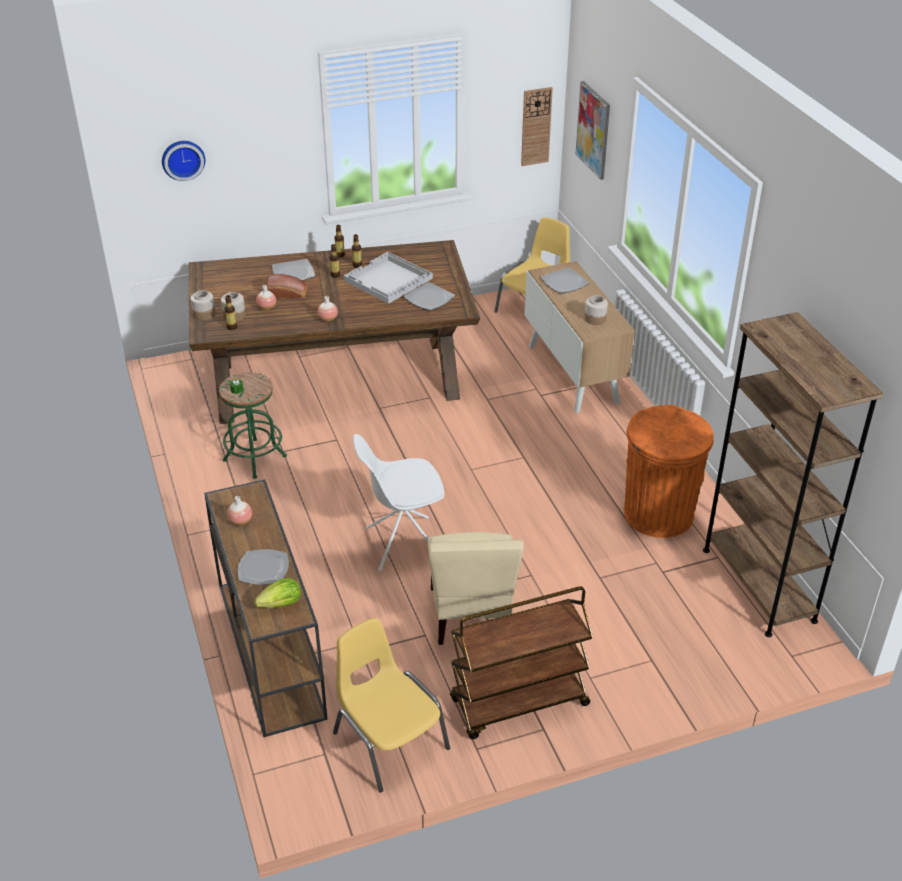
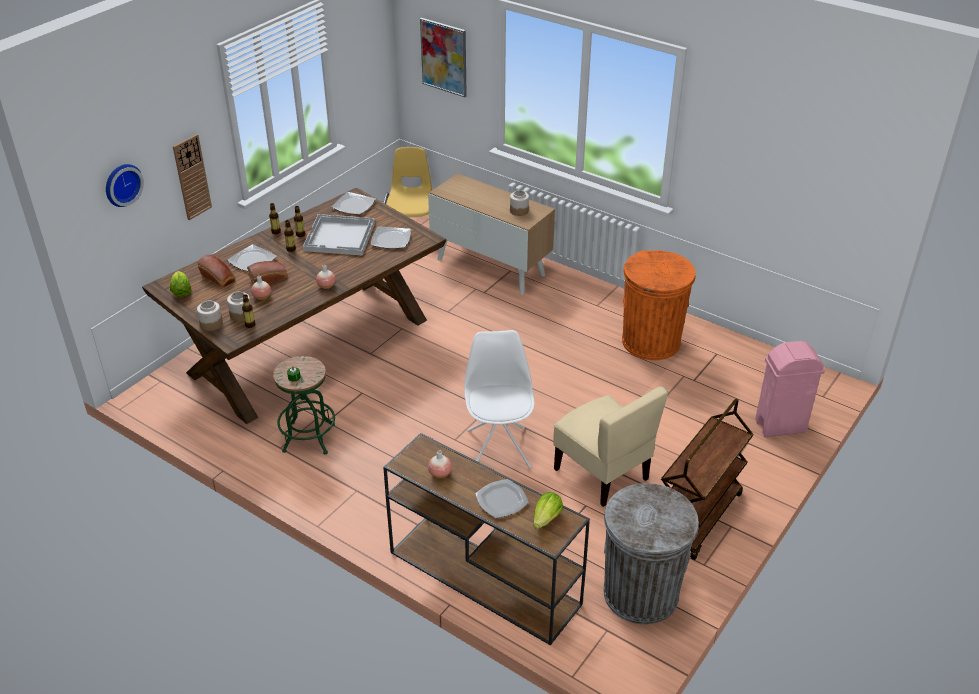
camera: 35 degrees left, 0 degrees up
(211, 278) = (181, 292): none -> lettuce
(251, 278) = (219, 278): none -> bread
(389, 740) = (640, 593): yellow chair -> grey trash can
(402, 544) = (499, 448): white chair -> white chair turned 135 degrees clockwise
(536, 126) = (378, 69): wall clock -> wall clock (192, 177)
(565, 283) = (467, 192): plate -> plate (354, 205)
(707, 662) = (781, 426): none -> pink trash can
(758, 584) = (758, 360): brown bookcase -> none

